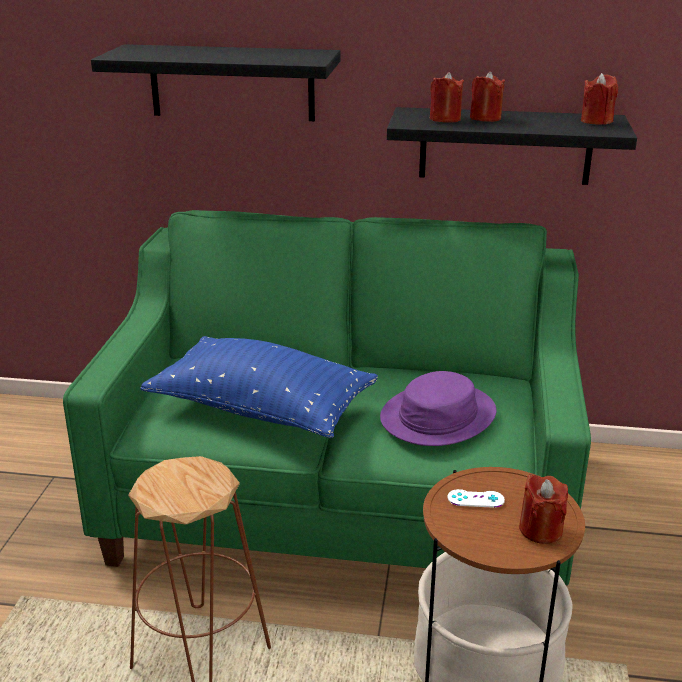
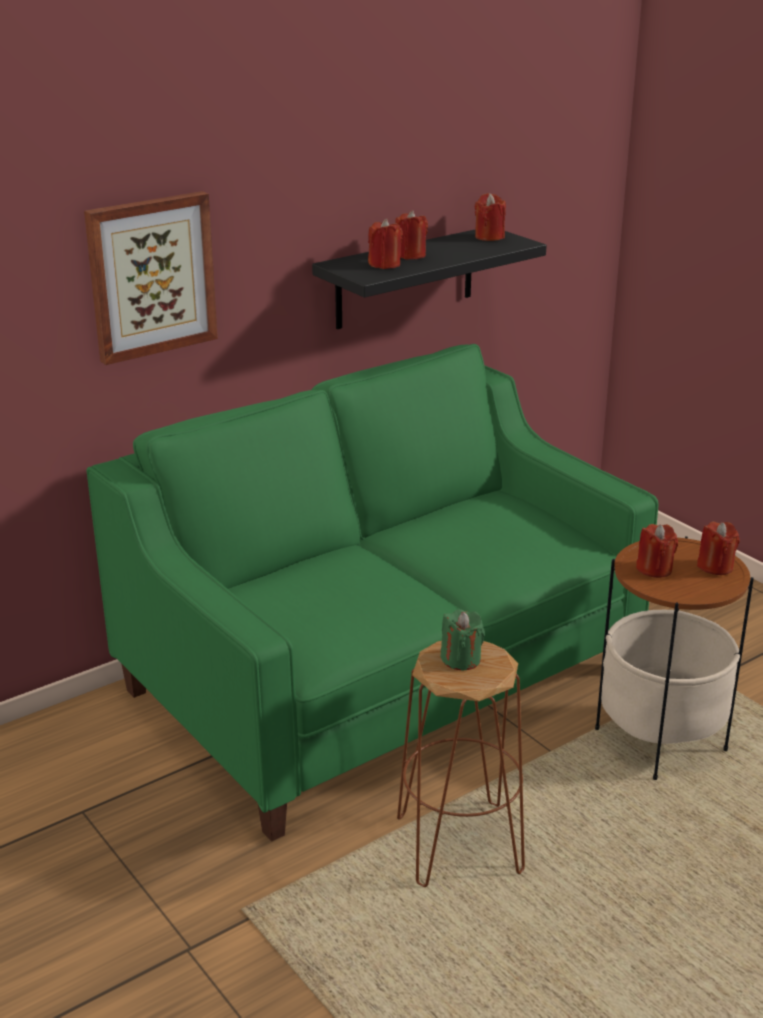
camera: 45 degrees left, 0 degrees up
(186, 478) = (461, 659): none -> green candle
(232, 83) = (151, 276): black shelf -> picture
(262, 409) = (376, 597): blue pillow -> none
(437, 416) = (507, 539): purple hat -> none
(475, 499) = (654, 569): white game controller -> red candle

